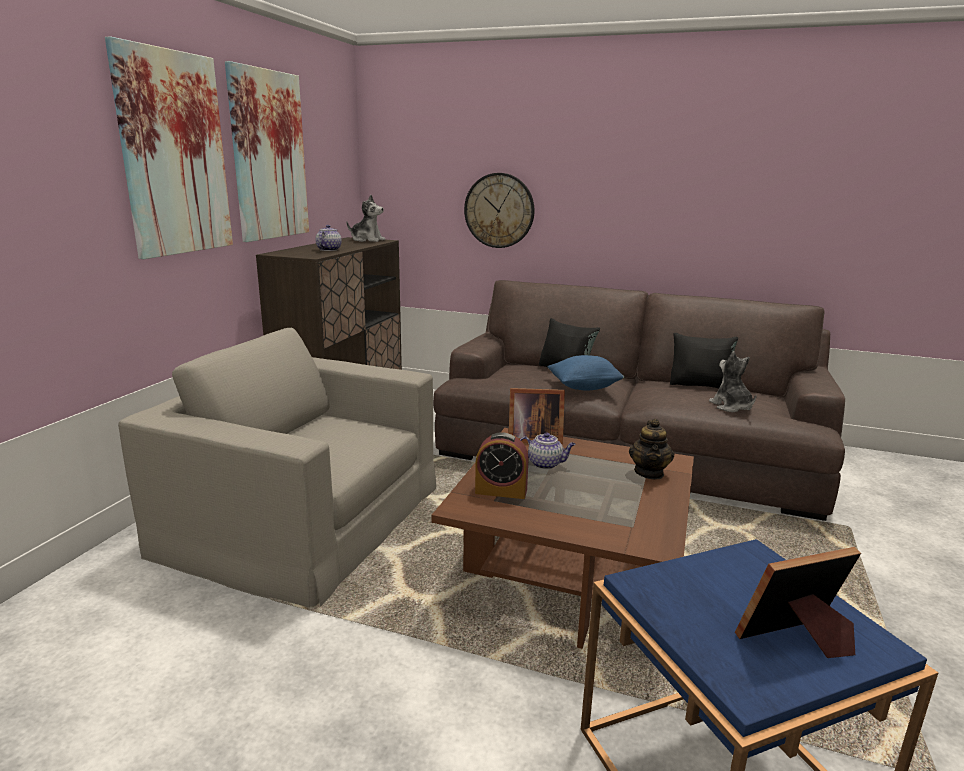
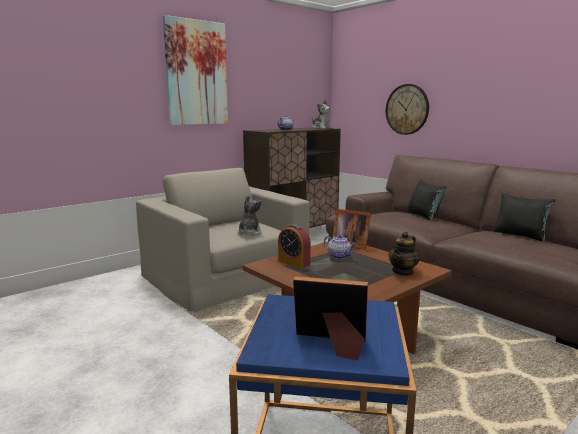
camera: 30 degrees right, 5 degrees down
(269, 156) = (259, 76): picture -> none
(584, 387) = (421, 225): blue pillow -> none
(731, 407) = (523, 248): plush toy -> plush toy (249, 233)

